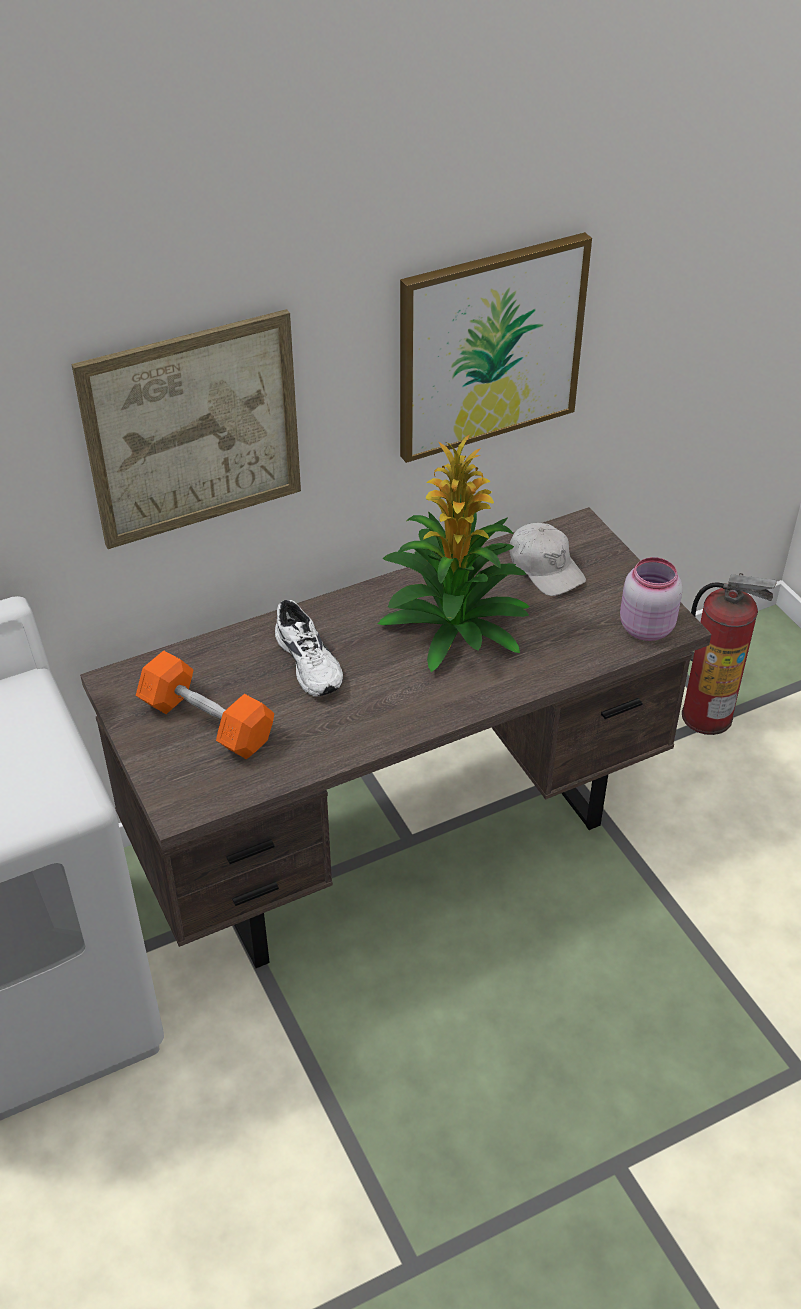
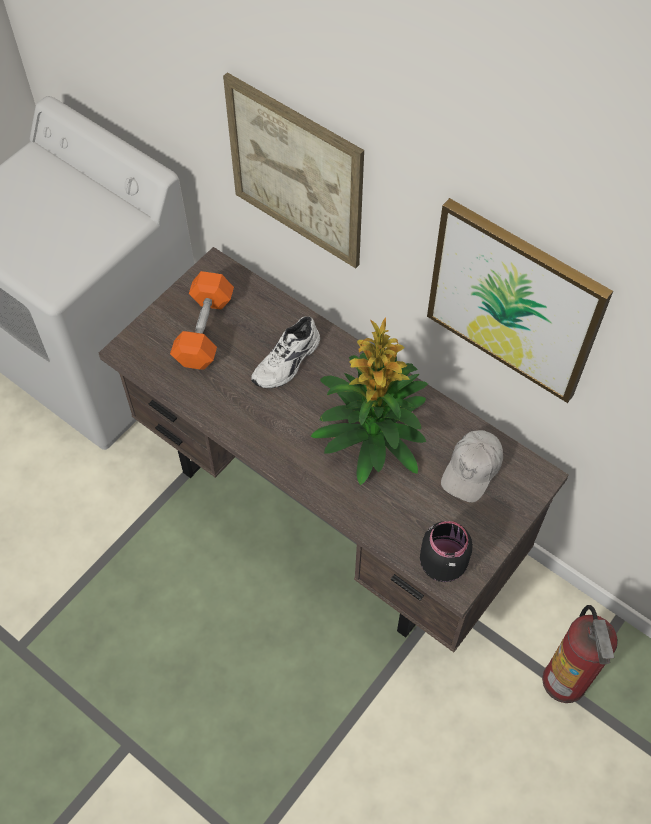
camera: 65 degrees right, 15 degrees up
(645, 627) = (443, 562): pink jar -> black jar

